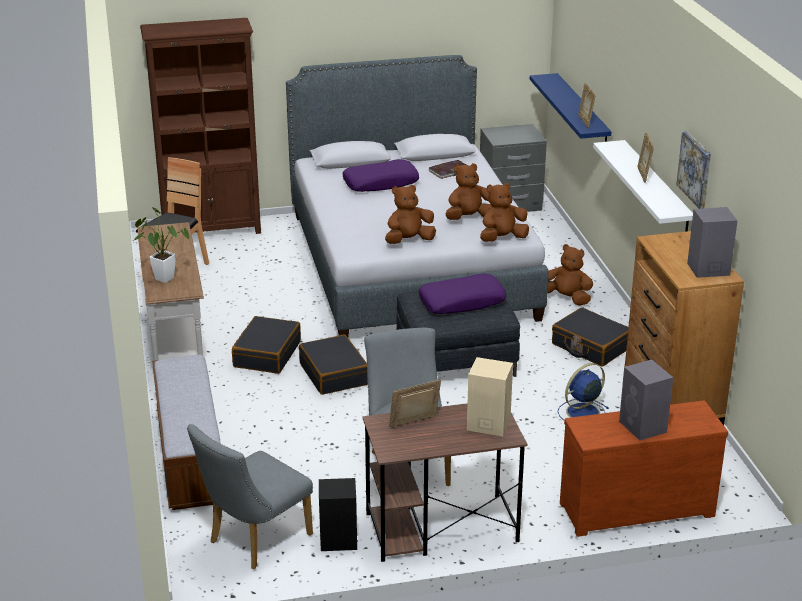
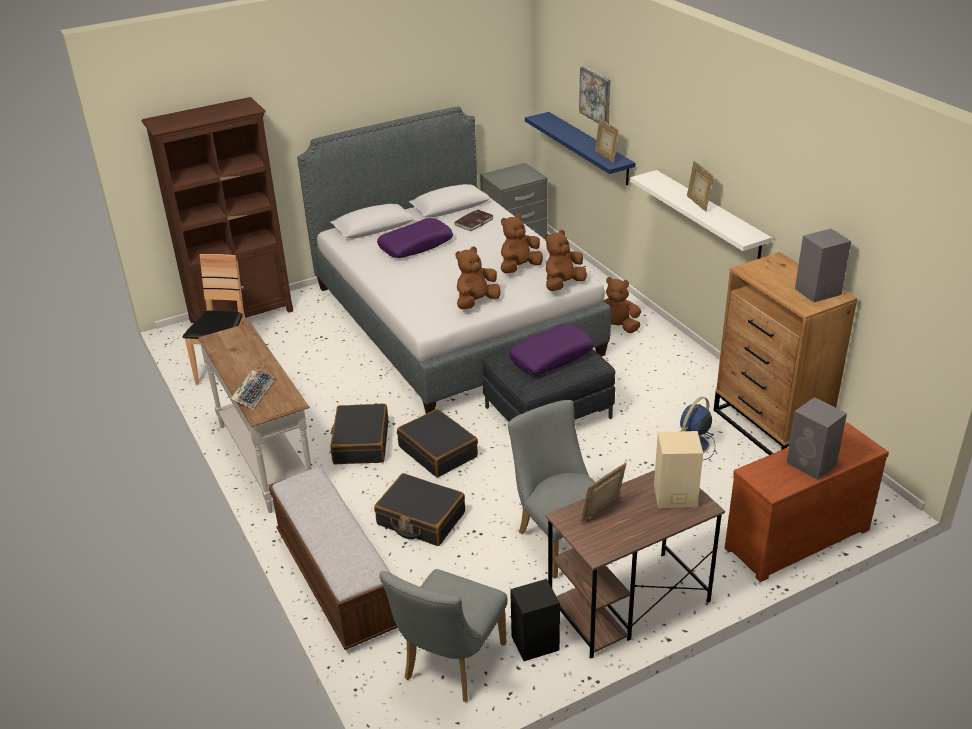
camera: 15 degrees left, 5 degrees up
(161, 278) = (253, 392): potted plant -> keyboard
(590, 346) = (662, 373): black suitcase -> black suitcase (420, 519)
(695, 169) = (770, 193): picture -> picture (596, 96)

